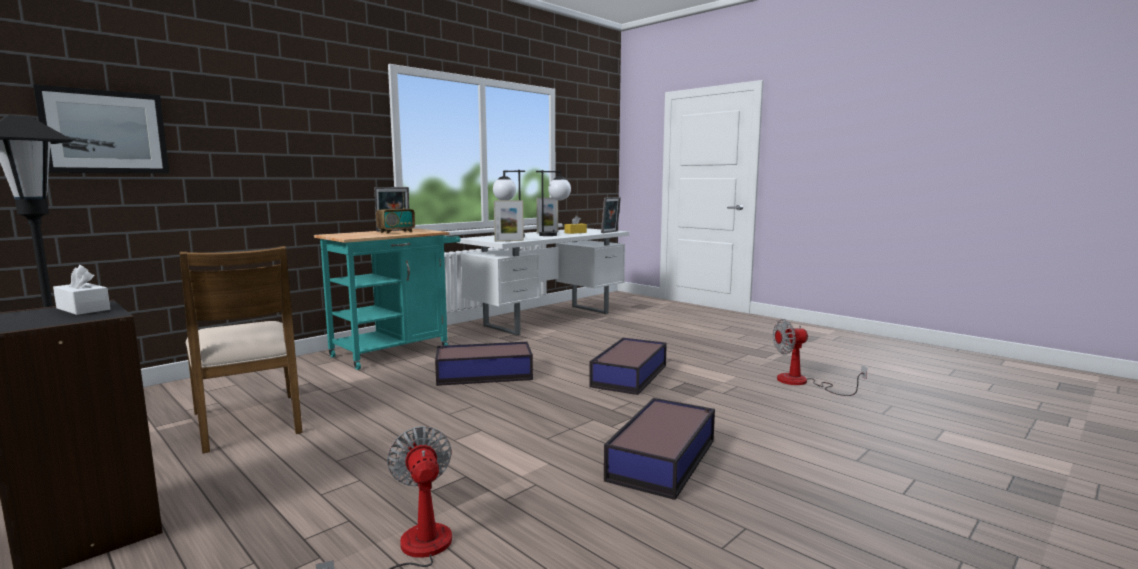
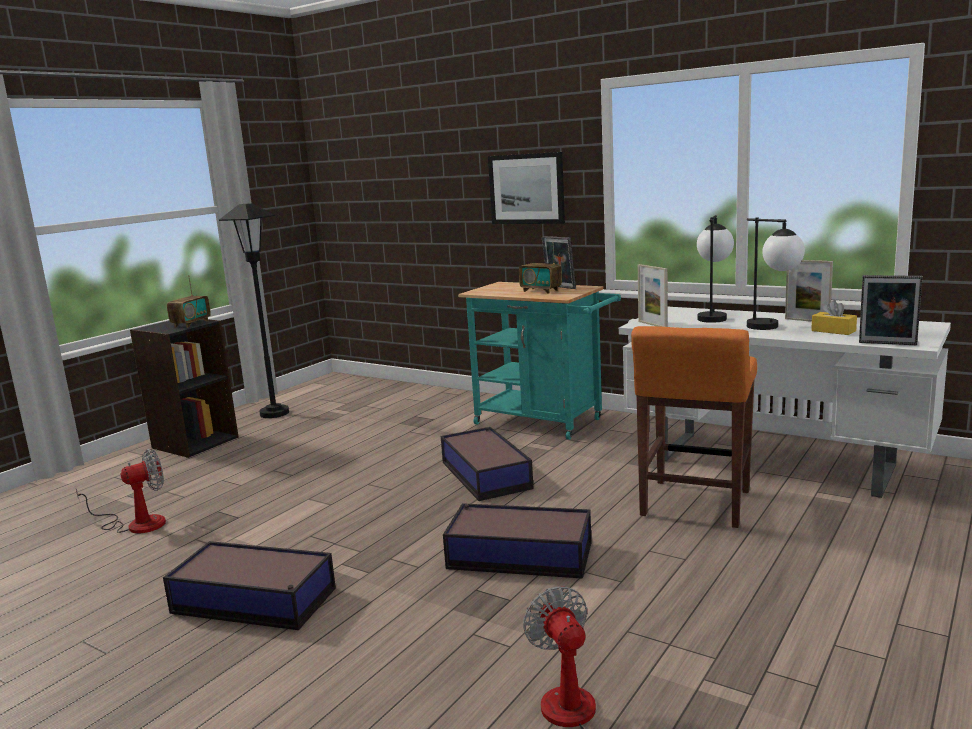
camera: 80 degrees right, 5 degrees up
(83, 309) = (191, 324): white tissue box -> radio
(105, 132) = (388, 188): picture -> picture (526, 189)
(249, 422) = (344, 427): brown chair -> none
(588, 337) = (694, 504): none -> orange stool

